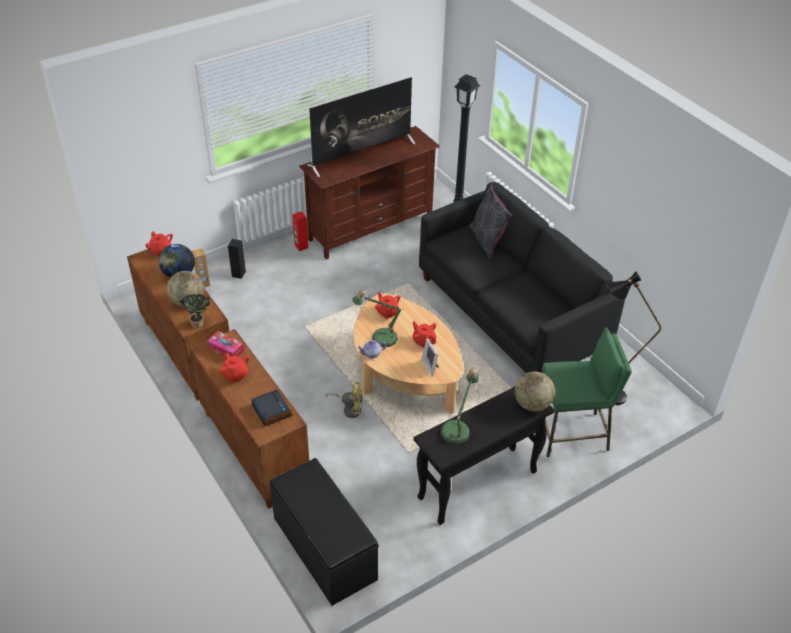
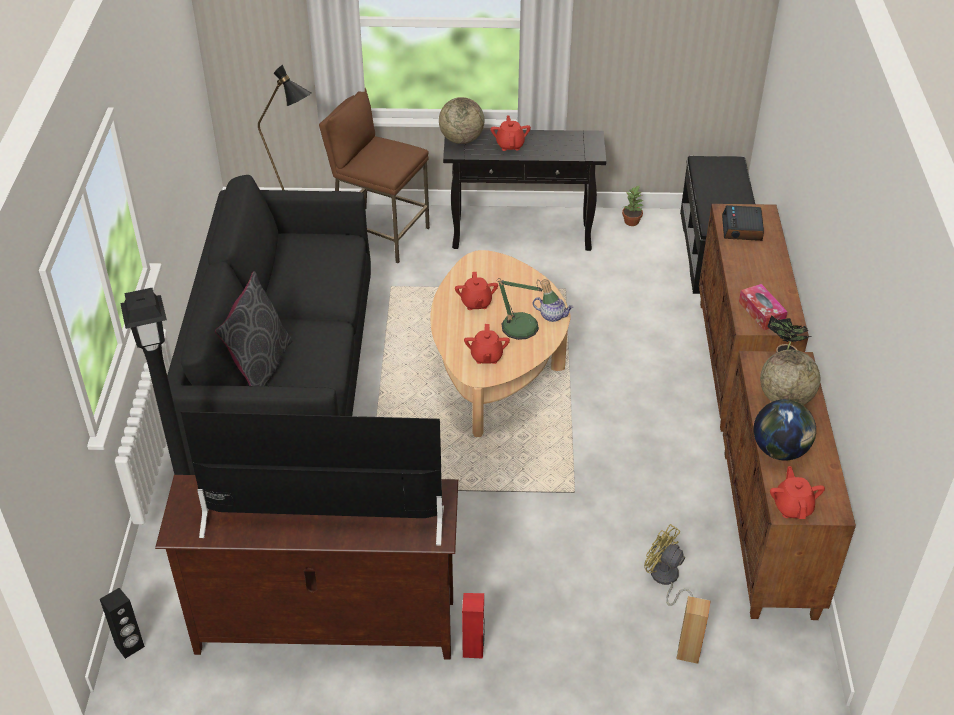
camera: 145 degrees left, 0 degrees up
(235, 375) = (764, 279): red teapot -> red teapot (510, 145)
(238, 274) = (618, 643): black speaker -> black speaker (130, 646)
(349, 409) = (594, 359): yellow fan -> yellow fan (665, 580)
(409, 546) = (632, 221): none -> potted plant
(431, 367) = (496, 273): picture frame -> none
(457, 429) = (556, 150): table lamp -> none
(572, 434) = (380, 234): green stool -> brown stool

